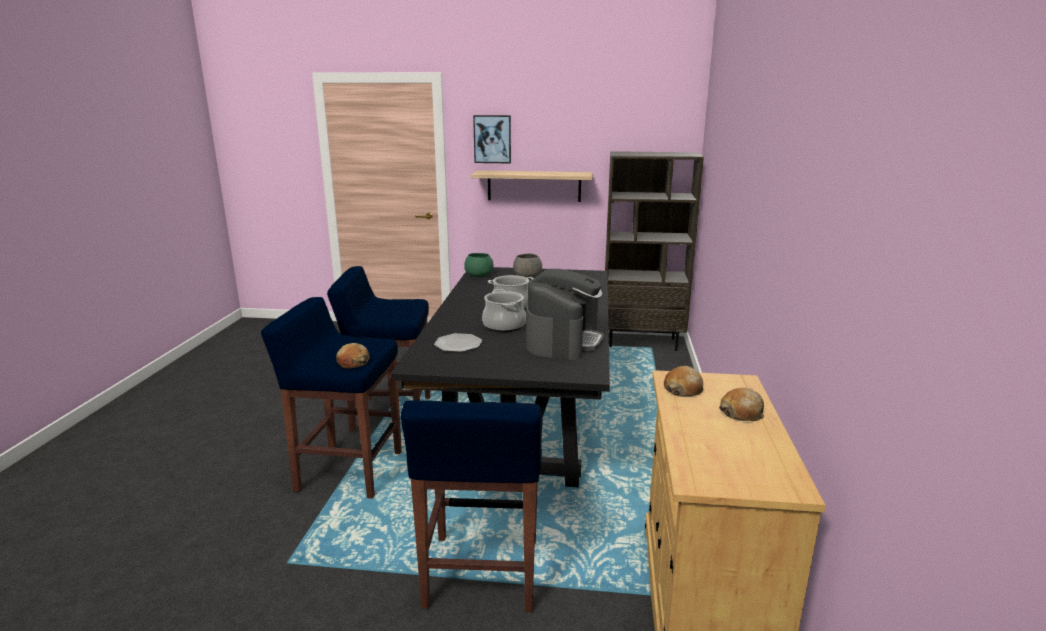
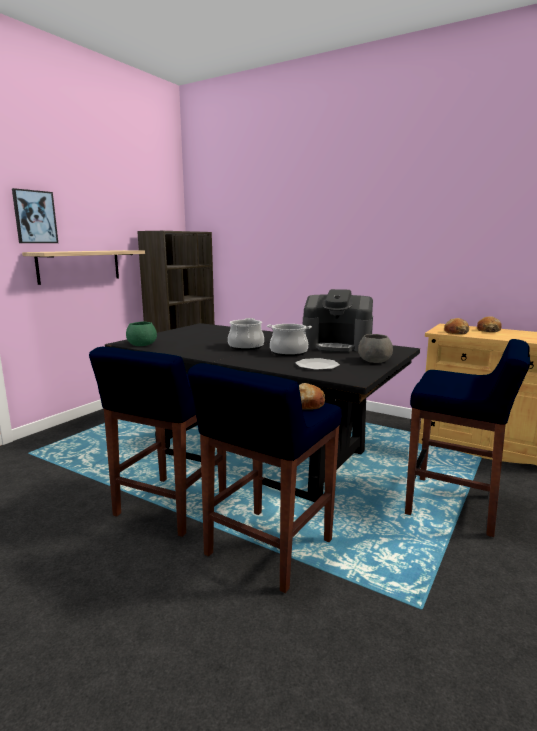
camera: 65 degrees left, 5 degrees down
(527, 276) = (174, 336): grey bowl -> grey bowl (374, 361)
(563, 341) = (337, 346): coffee machine -> coffee machine turned 150 degrees clockwise

